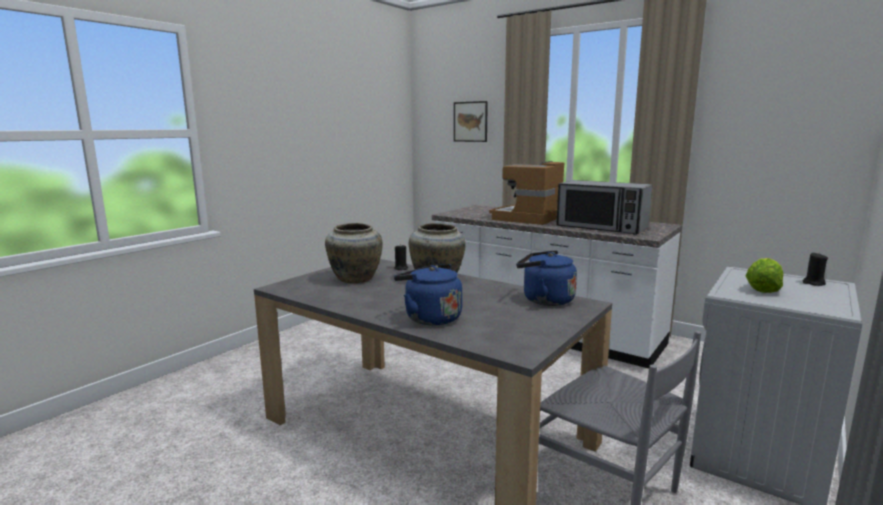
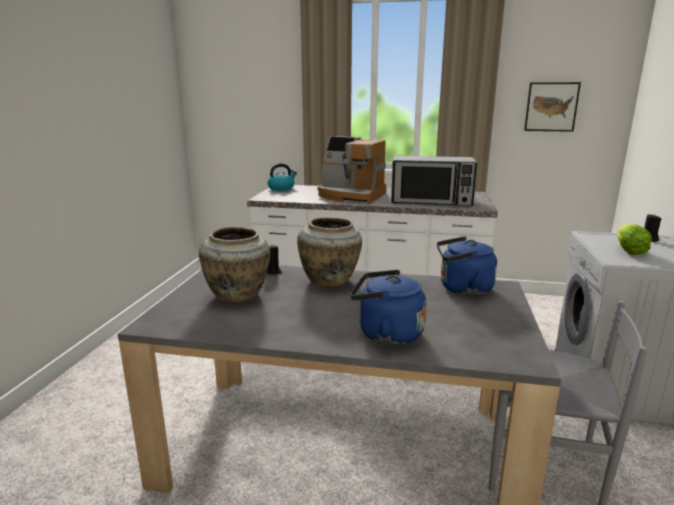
camera: 25 degrees left, 5 degrees up
(470, 121) = (258, 93): picture -> picture (551, 107)
(474, 208) = (281, 188): none -> kettle
(528, 218) = (351, 196): coffee machine -> coffee machine turned 75 degrees counterclockwise

